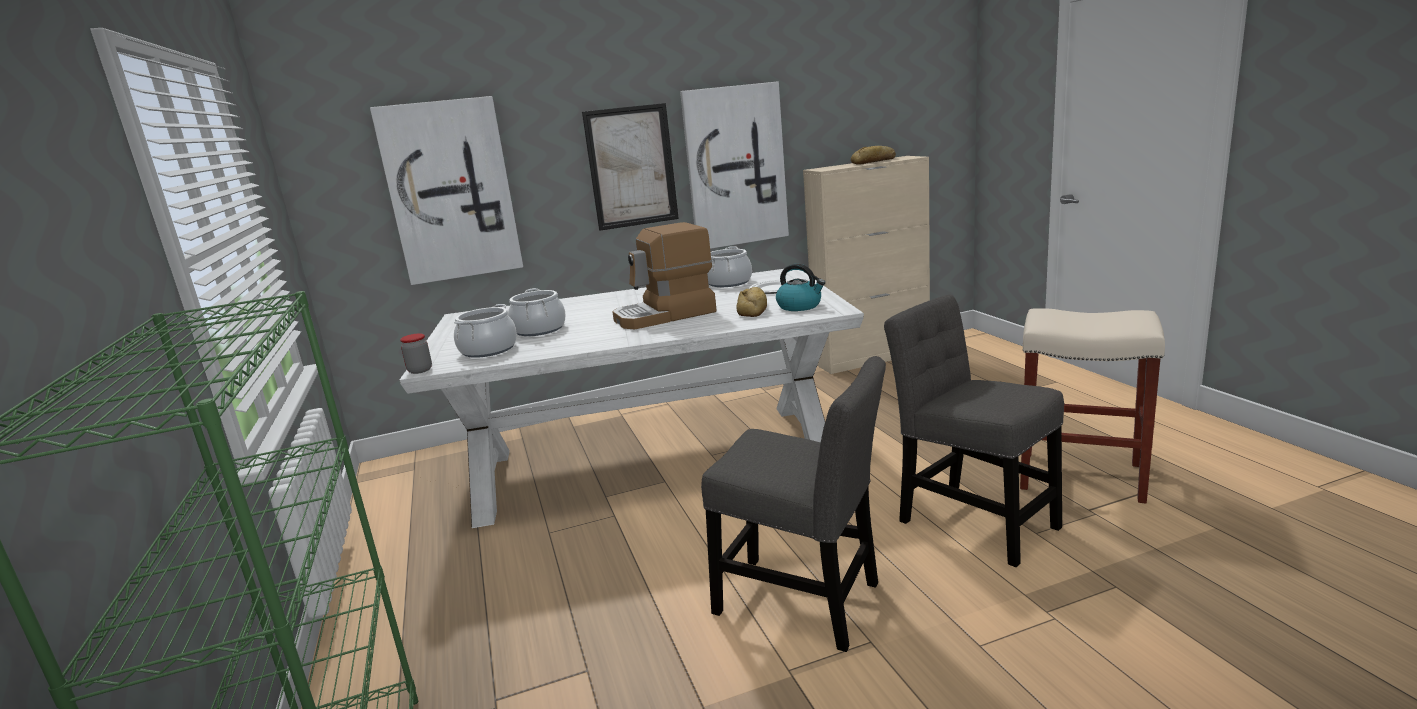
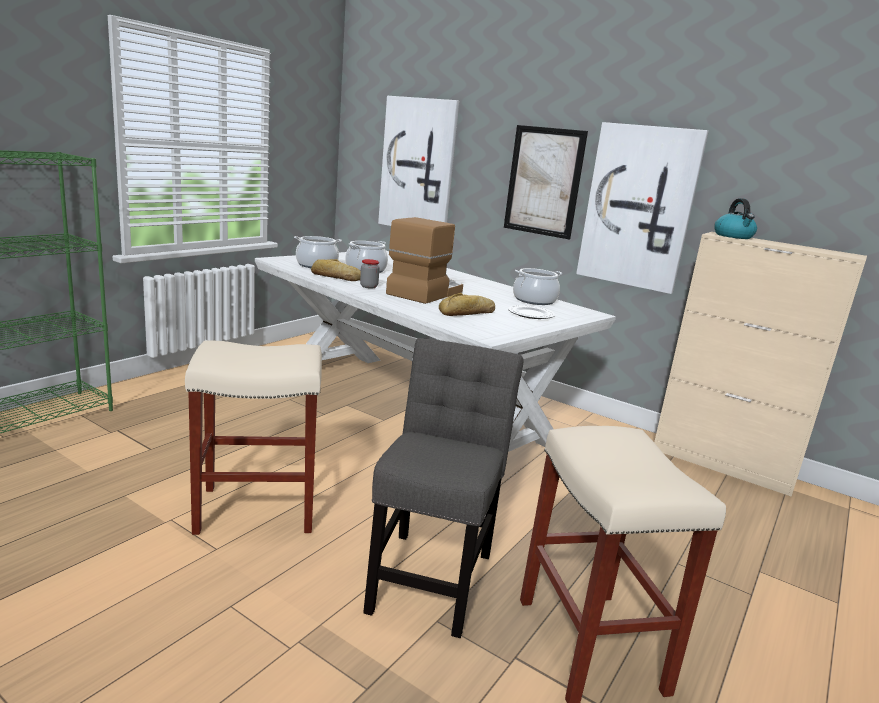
camera: 50 degrees right, 0 degrees up
(420, 370) = (271, 259): jar -> jar (368, 286)
(665, 315) = (425, 292): coffee machine -> coffee machine turned 90 degrees clockwise
(800, 306) = (488, 325): kettle -> kettle (733, 236)
(804, 602) = (255, 510): grey chair -> beige stool
(874, 161) = (796, 246): bread -> bread (335, 277)

